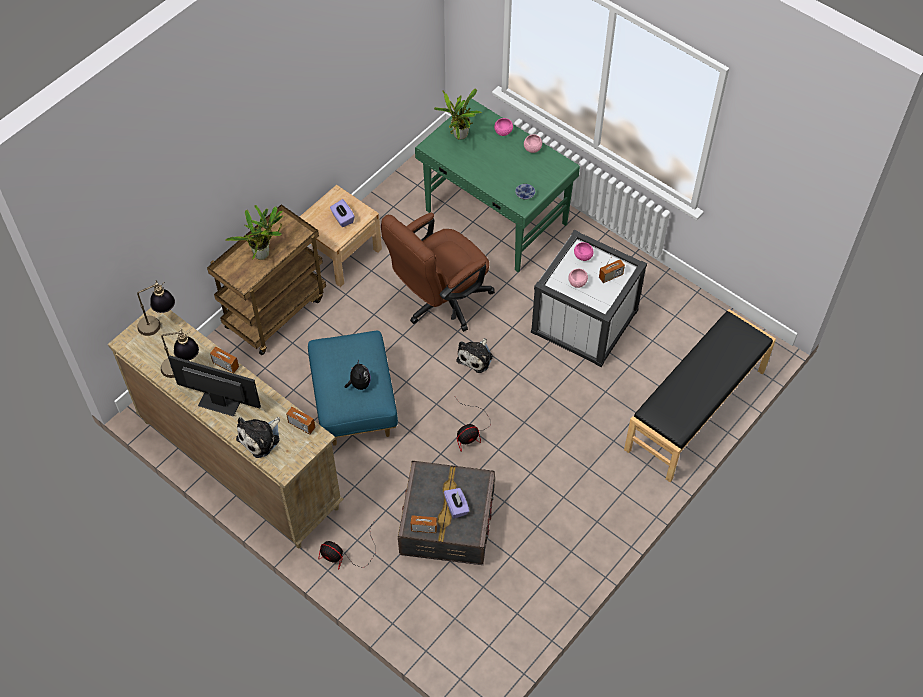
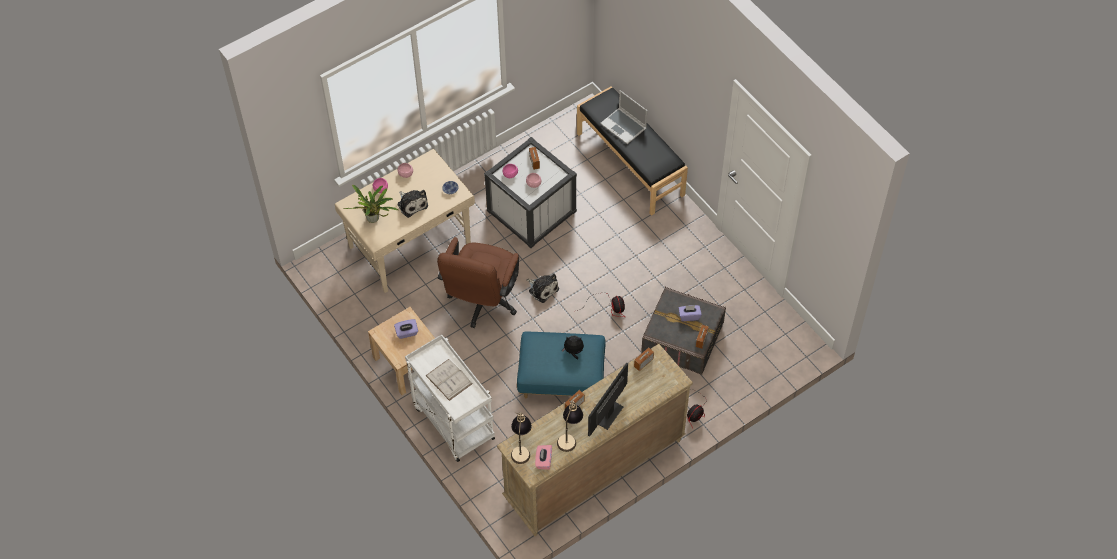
camera: 75 degrees left, 0 degrees up
(144, 350) = (543, 461): none -> pink tissue box
(260, 438) = (647, 391): plush toy -> plush toy (412, 204)
(264, 253) = (449, 379): potted plant -> white book
(275, 311) = (452, 422): brown cart -> white cart
(439, 302) = (482, 302): brown office chair -> brown office chair turned 45 degrees clockwise
(496, 218) = (411, 246): green desk -> beige desk
(713, 364) = (624, 126): none -> laptop

